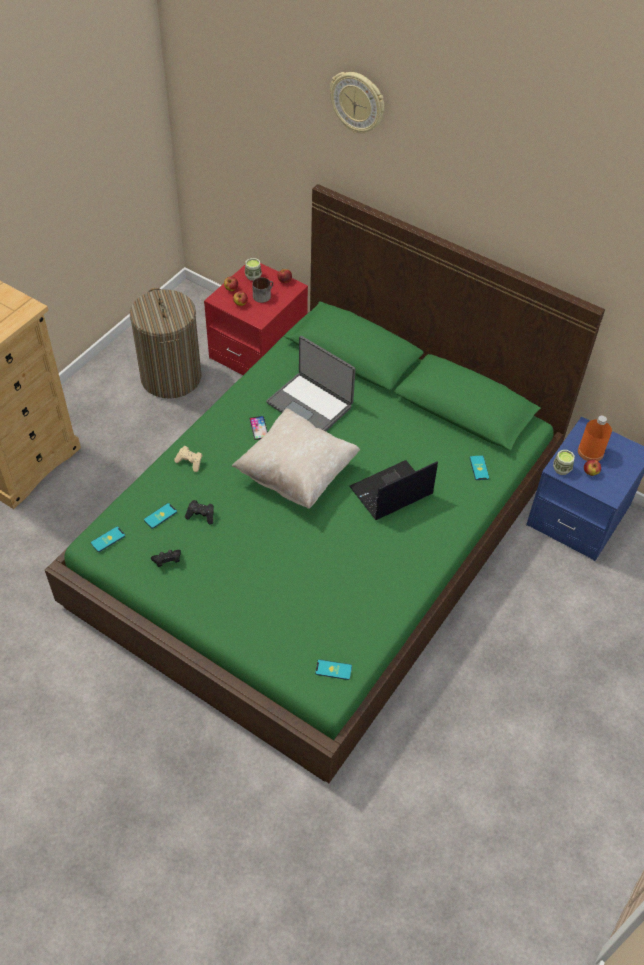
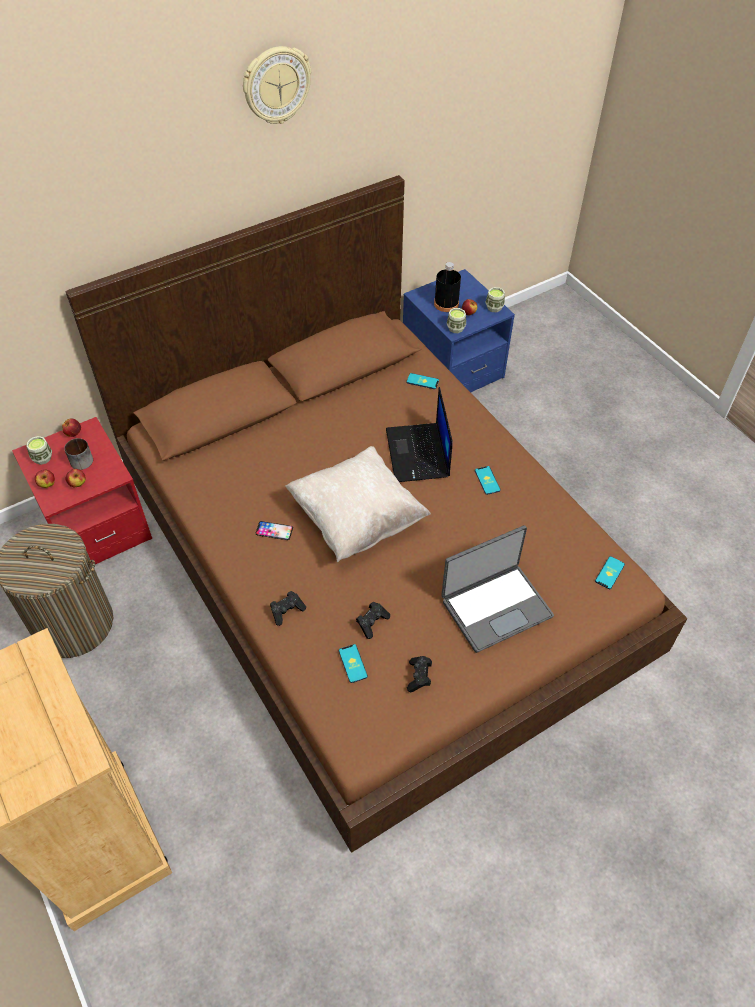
camera: 65 degrees left, 0 degrees up
(108, 539) = (359, 730): phone -> phone (487, 480)
(190, 462) = (287, 611): beige game controller -> black game controller
(310, 404) = (268, 475): laptop -> laptop (495, 607)
(321, 532) = (376, 557): green bed -> brown bed
(358, 102) = (75, 155): wall clock -> wall clock (276, 85)
(590, 452) = (446, 304): orange bottle -> black bottle
(613, 490) = (494, 307): none -> cup

